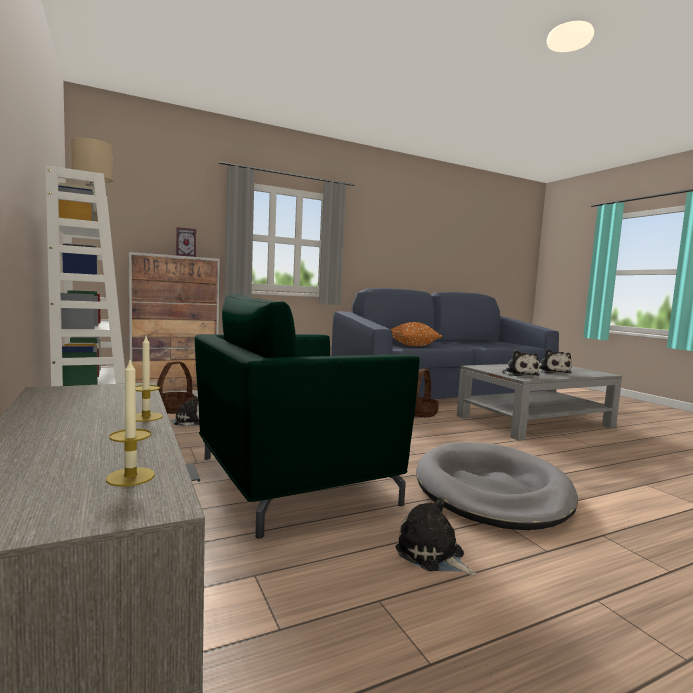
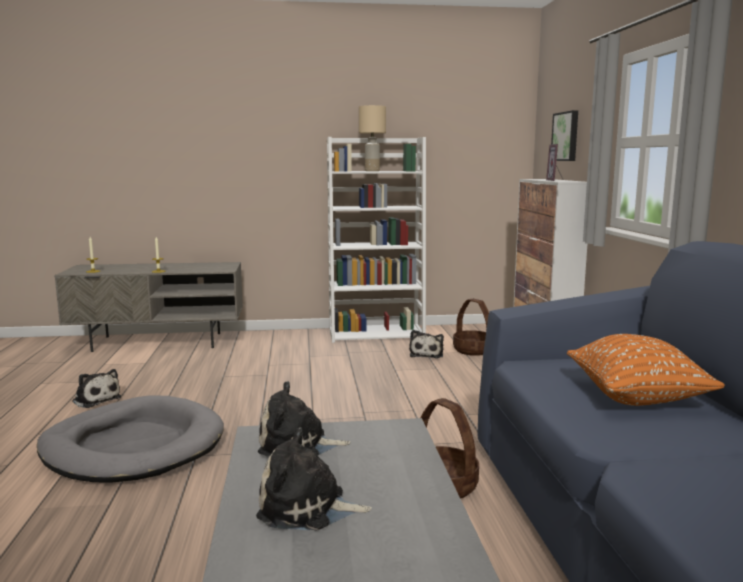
camera: 110 degrees right, 5 degrees up
(154, 220) = (566, 136): none -> picture
(290, 479) = (248, 377): green armchair -> none
(432, 555) = (95, 399): plush toy -> plush toy turned 60 degrees clockwise

